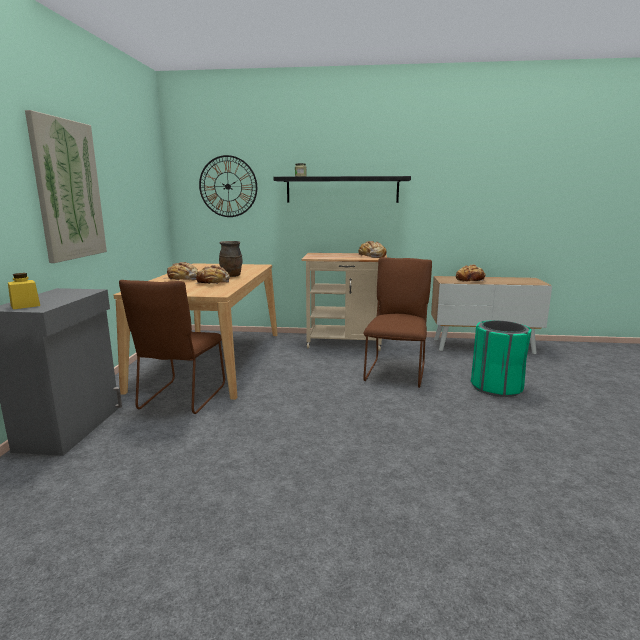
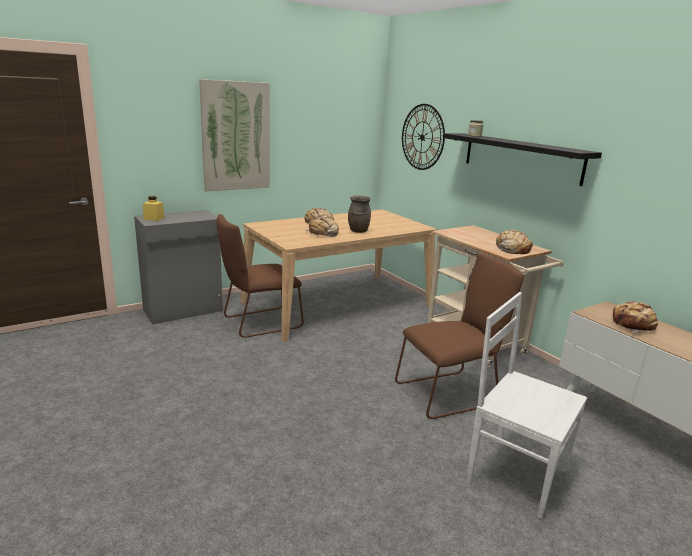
camera: 50 degrees right, 5 degrees up
(496, 387) = (514, 474): green trash can -> white chair

